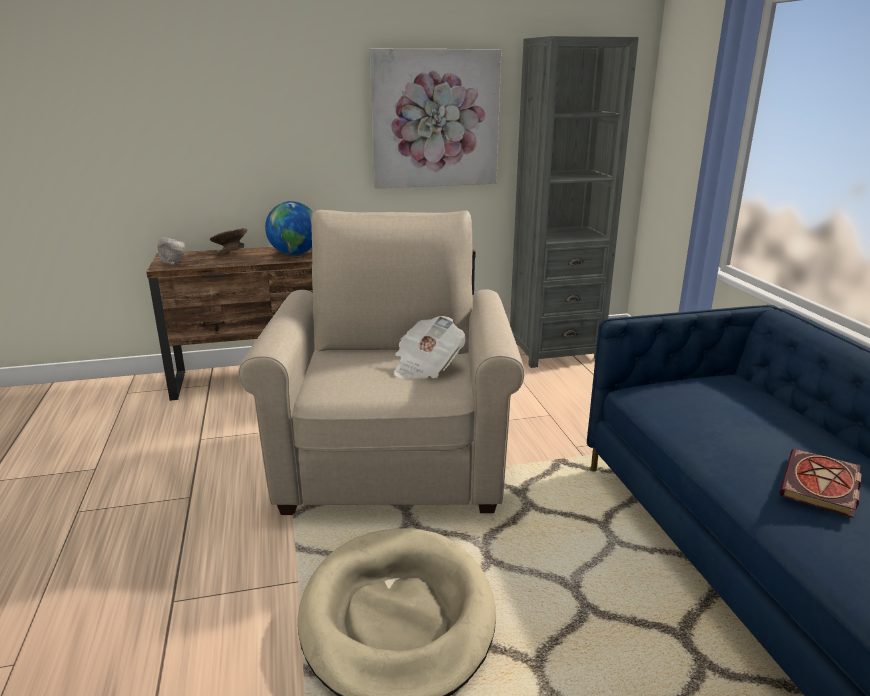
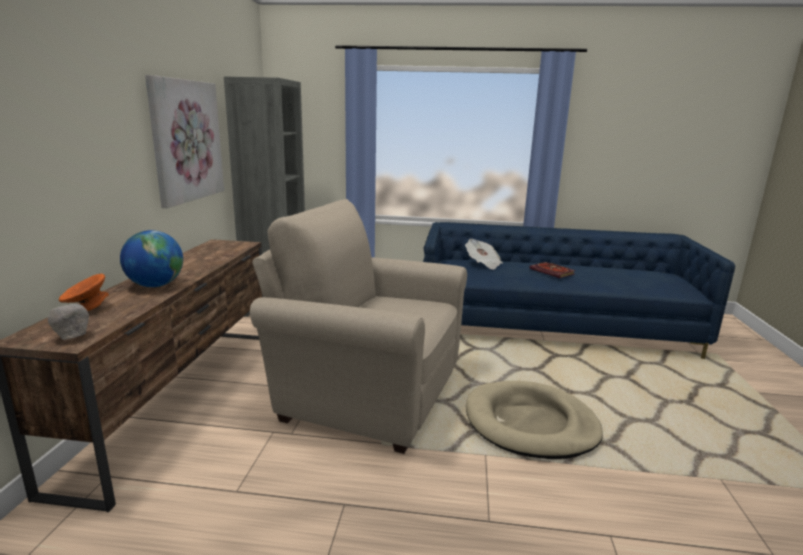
camera: 70 degrees left, 5 degrees down
(230, 252) = (86, 308): grey bowl -> orange bowl
(426, 366) = (395, 305): newspaper -> newspaper (483, 264)

